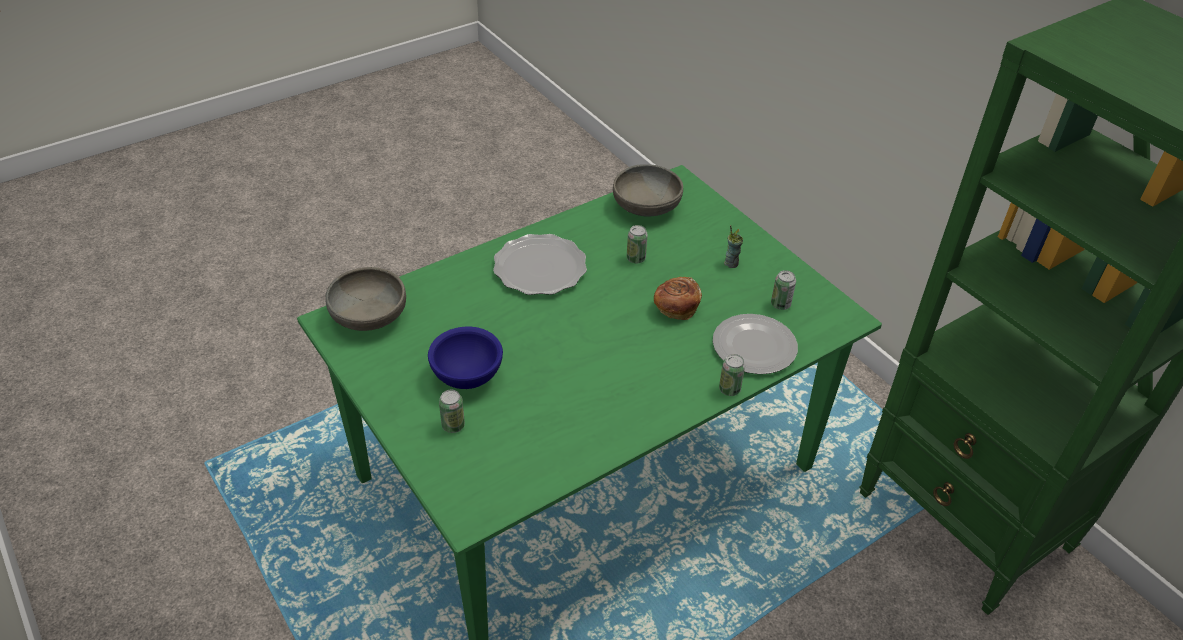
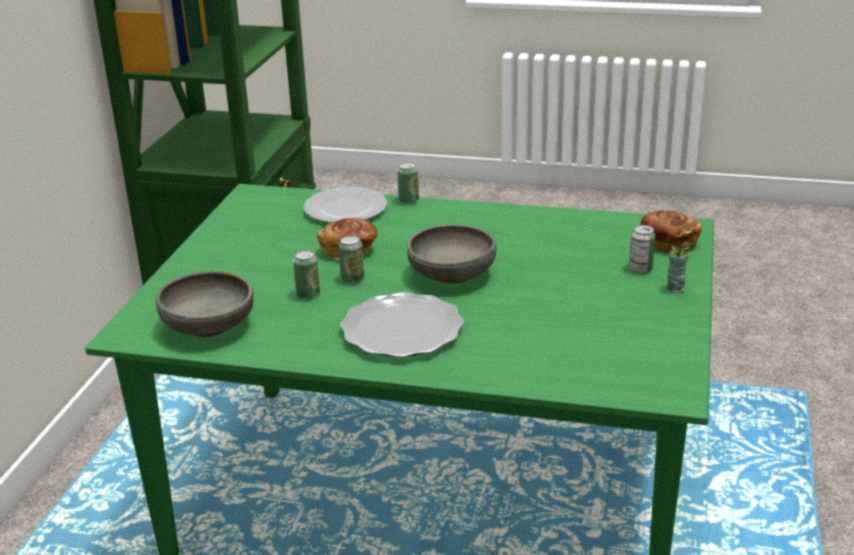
camera: 130 degrees left, 15 degrees down
(369, 316) = (626, 375): grey bowl -> grey bowl (451, 275)
(462, 477) = (668, 243): none -> bread
(466, 377) = (590, 289): blue bowl -> none
(731, 263) = (246, 254): cup -> cup (675, 289)
(780, 304) = (275, 218): can -> can (352, 279)

